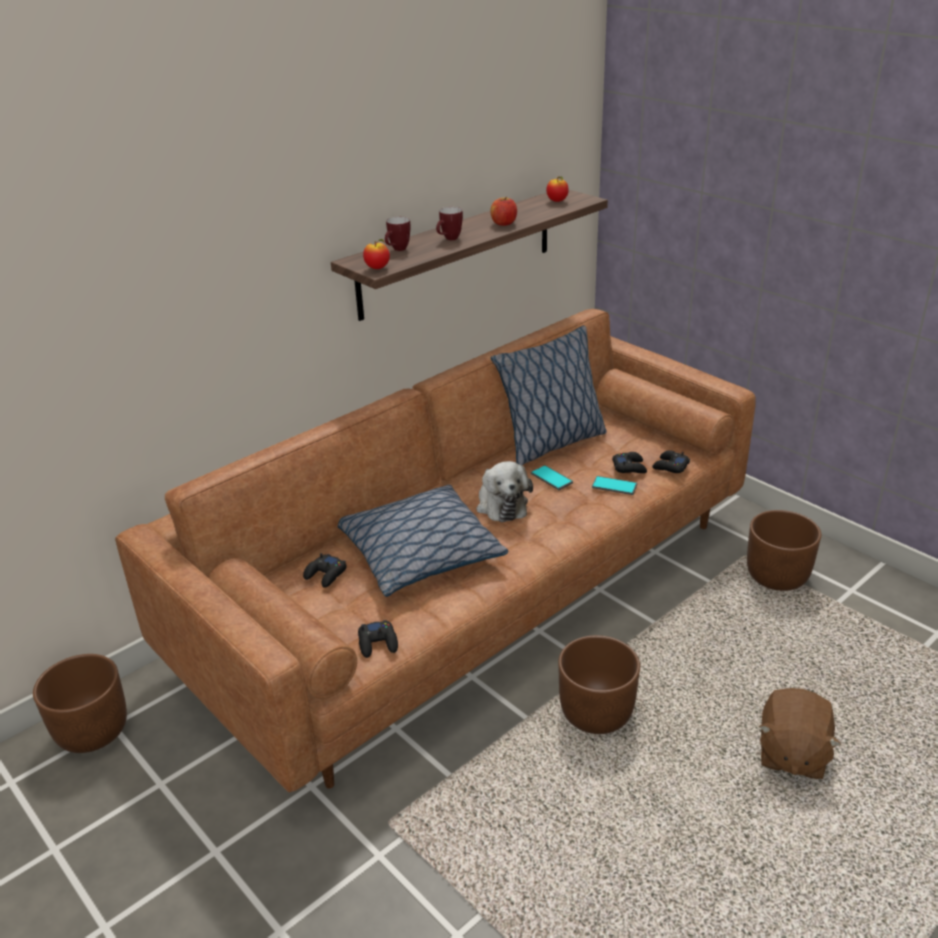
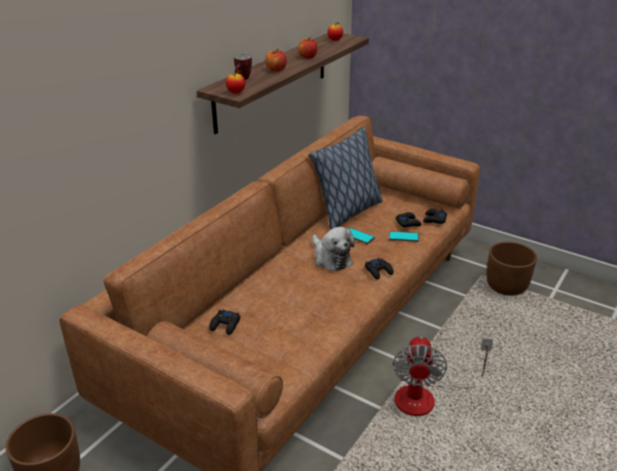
camera: 15 degrees left, 0 degrees up
(378, 643) = (286, 370): black game controller -> black game controller (379, 271)
(421, 554) = (289, 301): pillow -> none
(449, 239) = (276, 69): mug -> apple
(597, 713) = (427, 396): brown planter -> fan
(791, 754) = (561, 402): brown plush toy -> none

